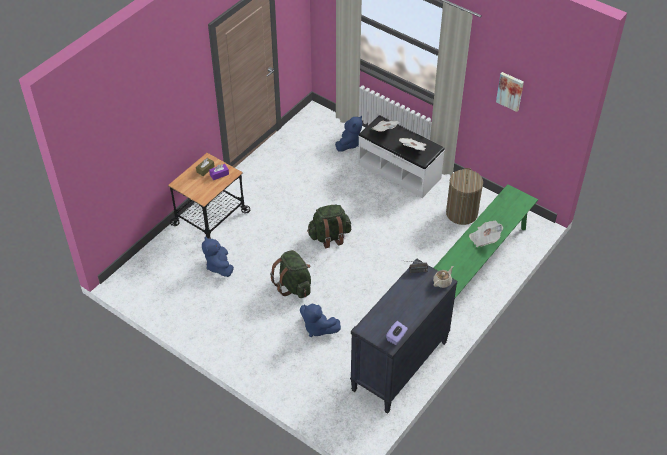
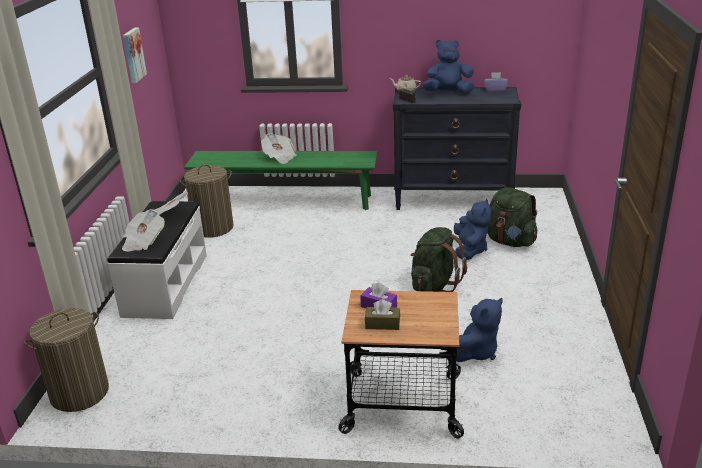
camera: 120 degrees left, 20 degrees down
(320, 120) = (80, 393): none -> laundry basket
(329, 237) = (331, 291): green backpack -> green backpack (509, 241)
(349, 143) = (128, 342): blue plush toy -> blue plush toy (448, 93)

